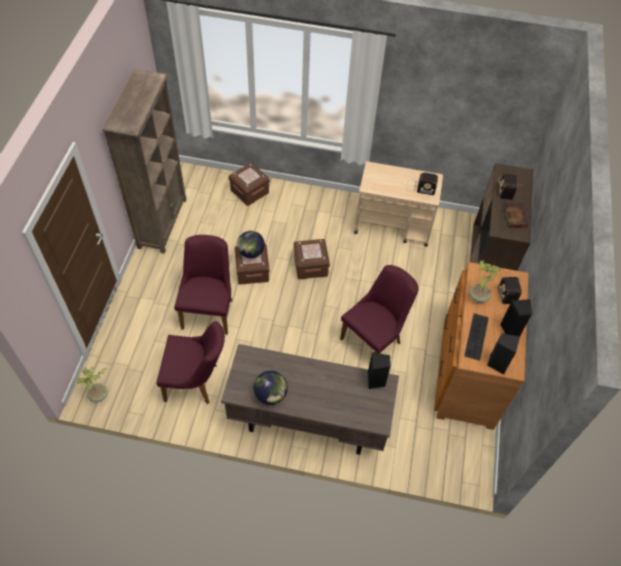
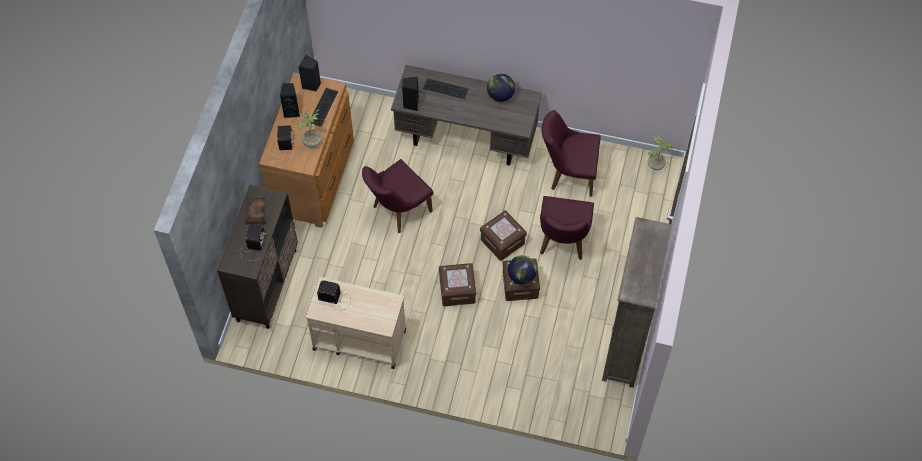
camera: 175 degrees left, 5 degrees up
(249, 191) = (526, 391): brown storage box -> brown storage box (502, 241)
(336, 403) = (446, 88): none -> keyboard

